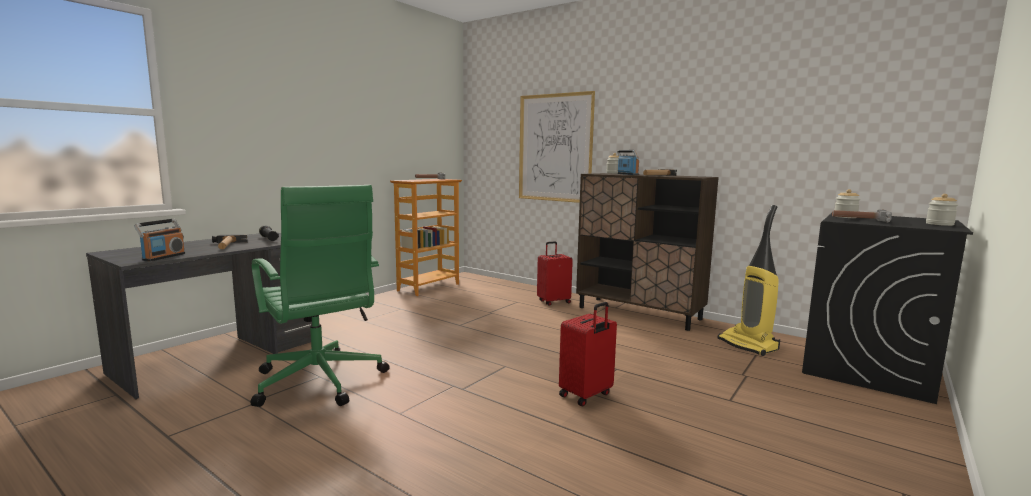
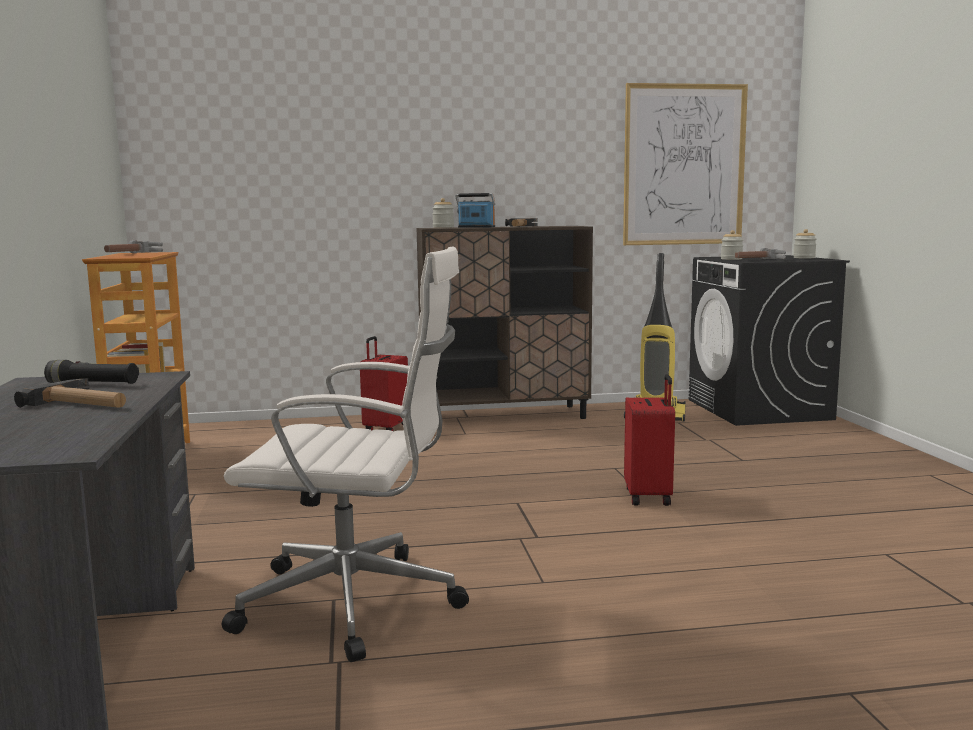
camera: 45 degrees left, 0 degrees up
(163, 257) = (80, 436): radio -> none
(320, 382) = (357, 603): green office chair -> white office chair
(555, 148) = (329, 192): picture -> picture (684, 165)

